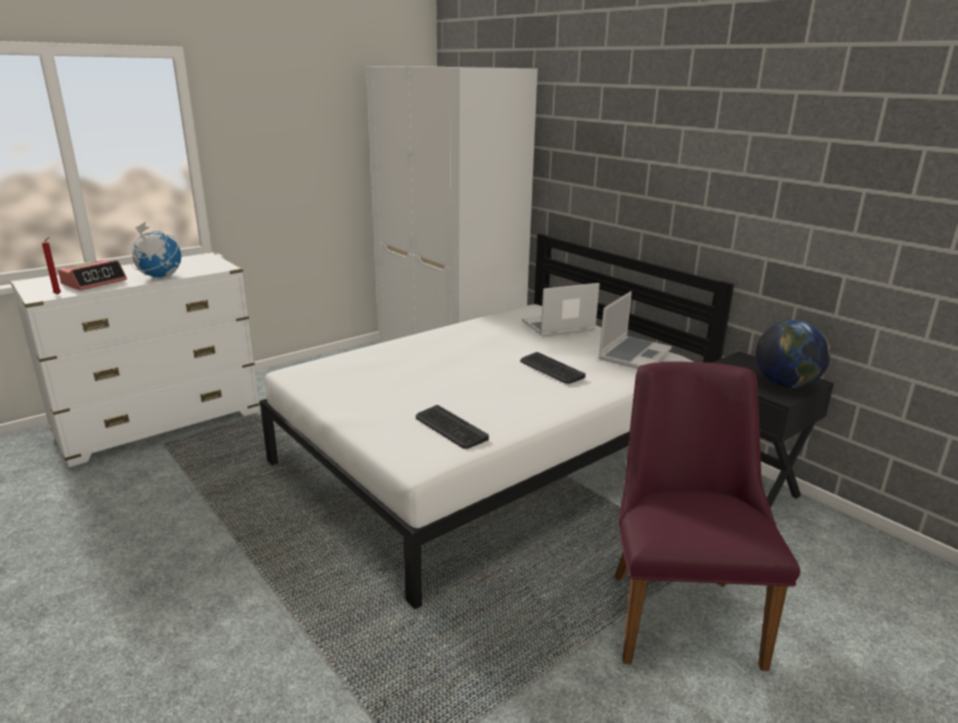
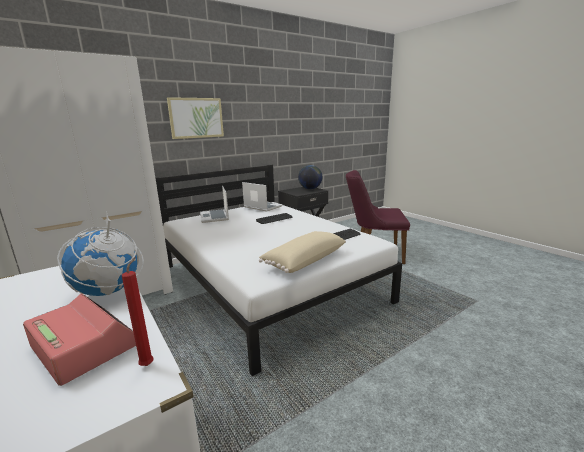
camera: 85 degrees left, 5 degrees down
(351, 397) = (304, 260): none -> beige pillow
(615, 152) = (196, 118): none -> picture

